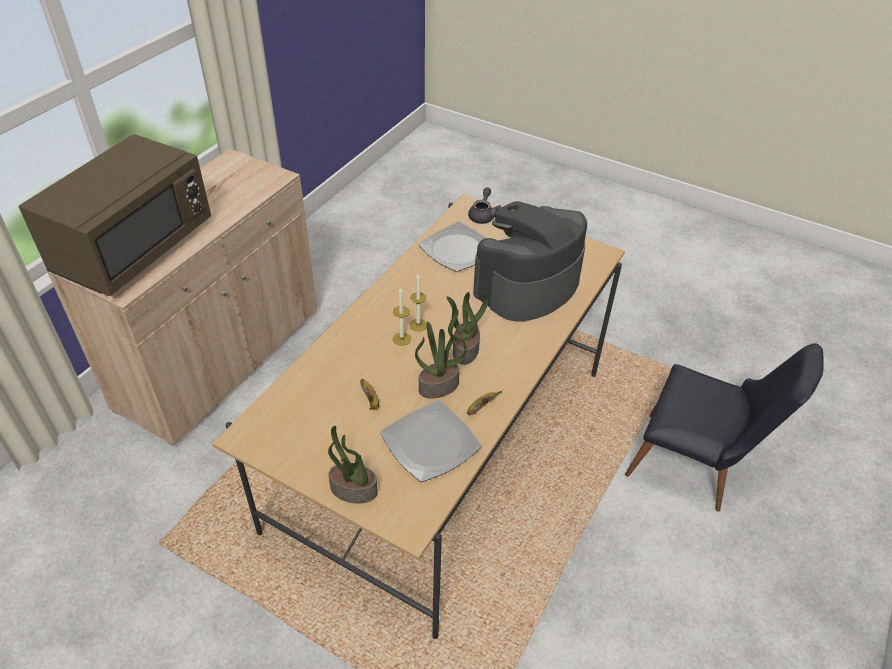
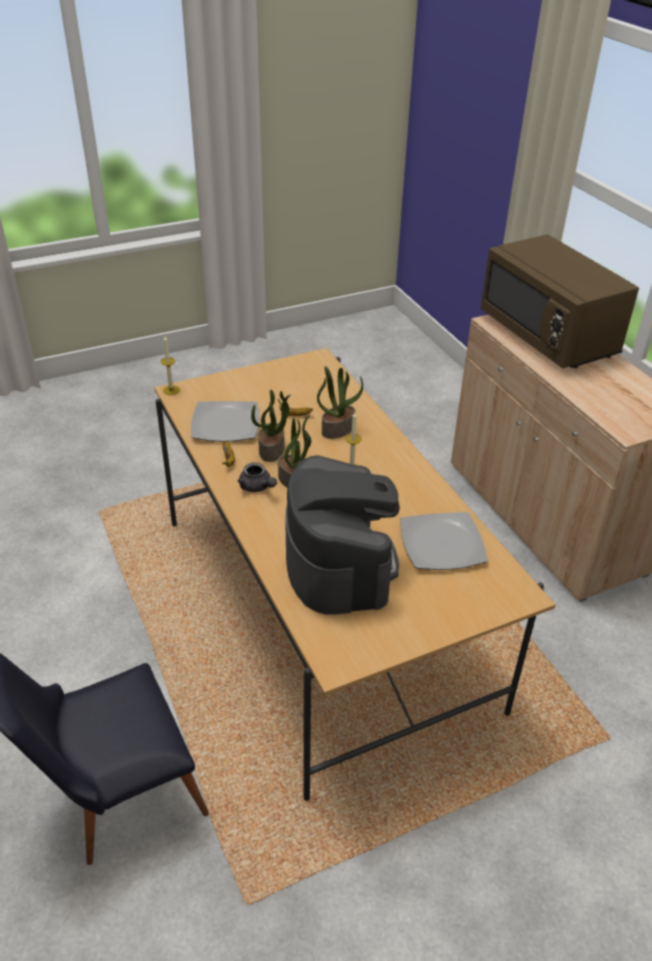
camera: 125 degrees right, 5 degrees down
(353, 490) = (228, 381): potted plant -> potted plant (338, 429)
(401, 339) = (343, 453): candle -> candle (171, 390)
(483, 215) = (494, 597): grey teapot -> grey teapot (257, 487)

